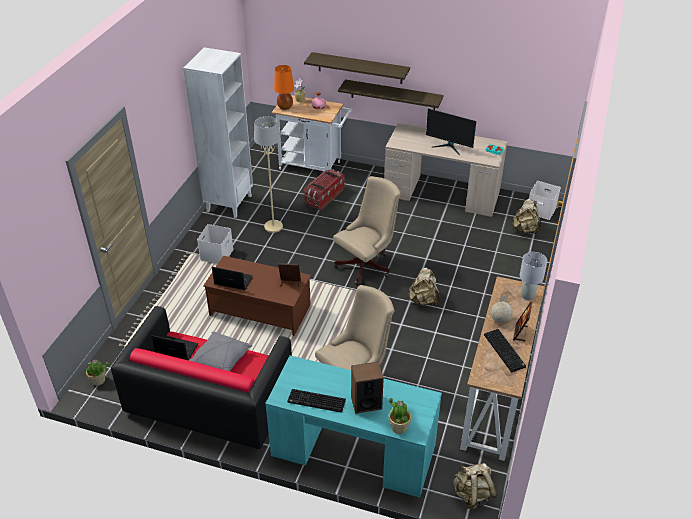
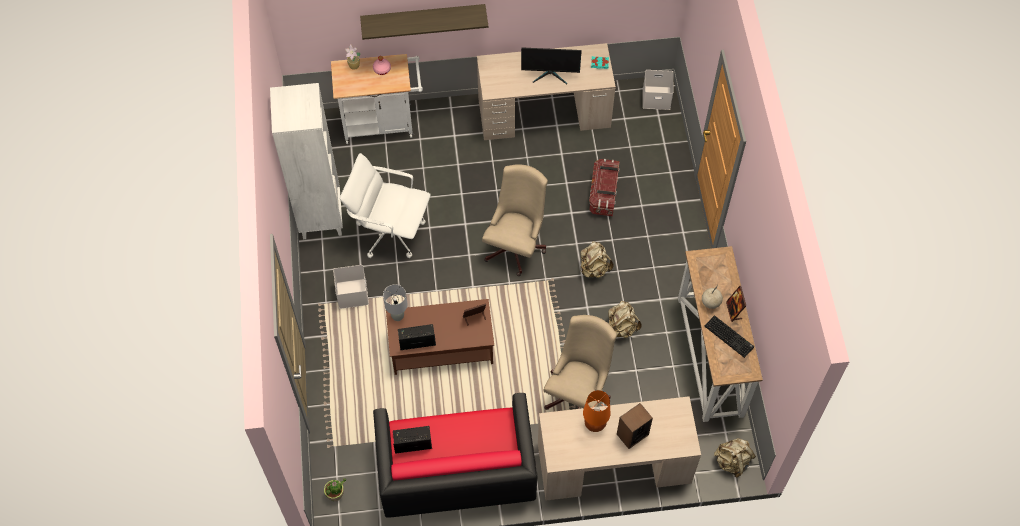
camera: 25 degrees left, 20 degrees up
(221, 359) = (461, 433): grey pillow -> none
(273, 226) = (390, 231): beige floor lamp -> white office chair
(285, 107) = (344, 84): orange table lamp -> orange table lamp (594, 424)
(315, 402) = (589, 452): keyboard -> none
(324, 197) = (420, 167): storage box -> storage box (603, 194)
(353, 449) = (613, 462): turquoise desk -> beige desk
(393, 95) = (466, 32): shelf -> none
(399, 427) = (671, 446): potted plant -> none
(525, 230) = (651, 133): beige backpack -> beige backpack (621, 327)
(527, 296) = (722, 265): grey table lamp -> grey table lamp (398, 316)

